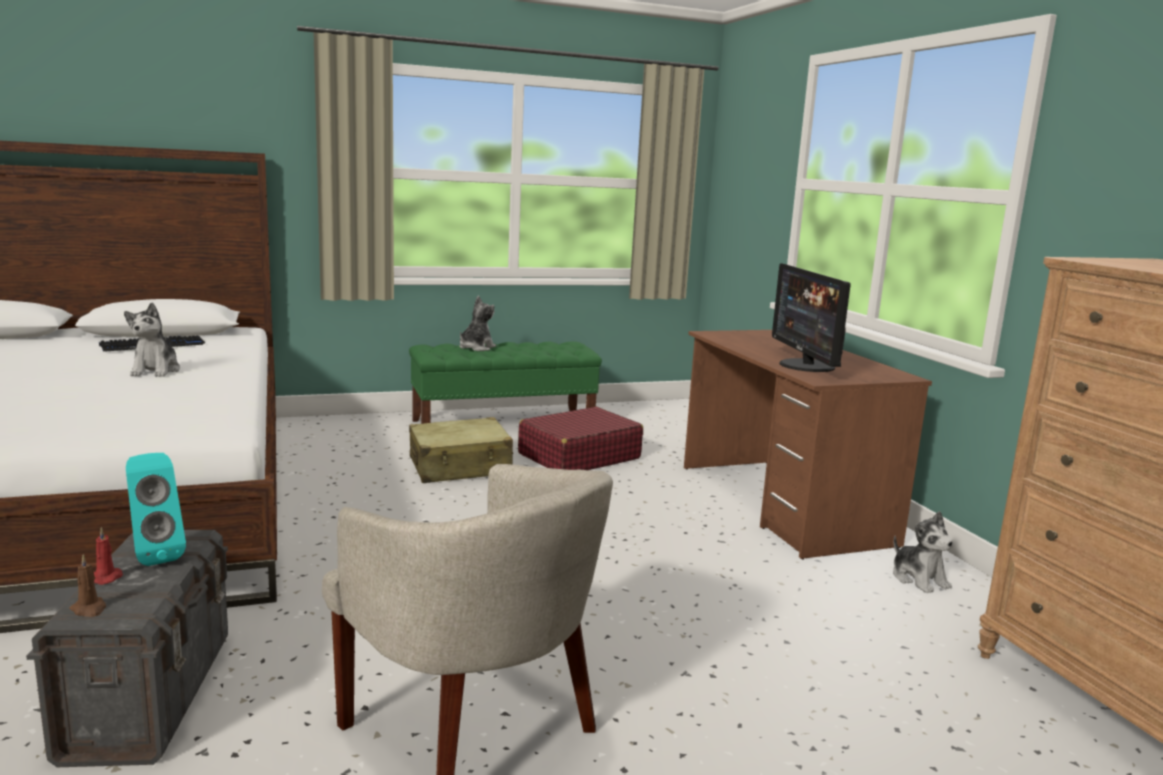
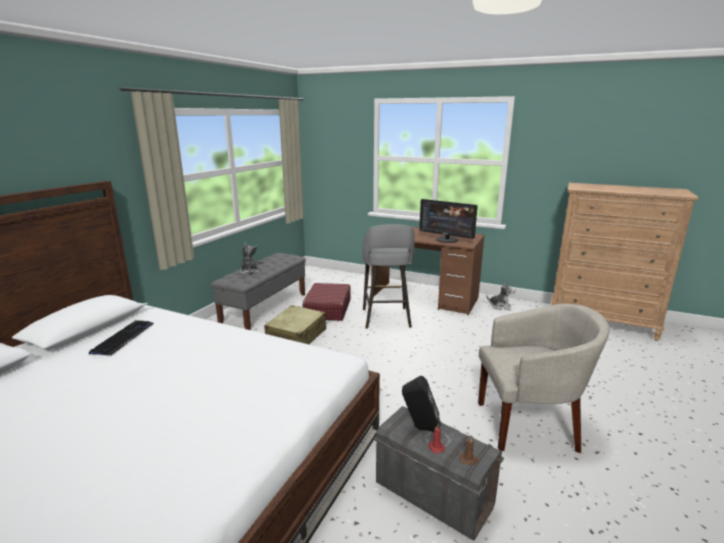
camera: 45 degrees left, 5 degrees up
(155, 555) = (420, 428): turquoise speaker -> black speaker
(156, 371) = (190, 350): plush toy -> none
(503, 425) = (265, 308): green bench -> grey bench
(634, 501) = (386, 319): none -> grey stool

